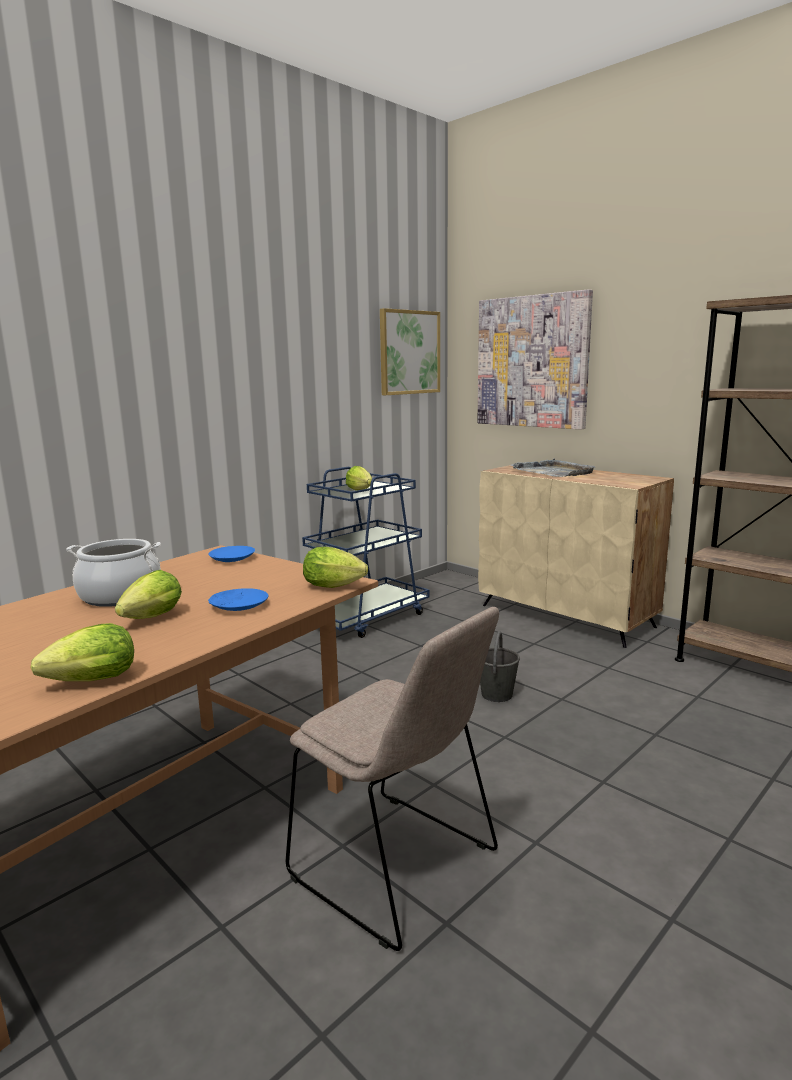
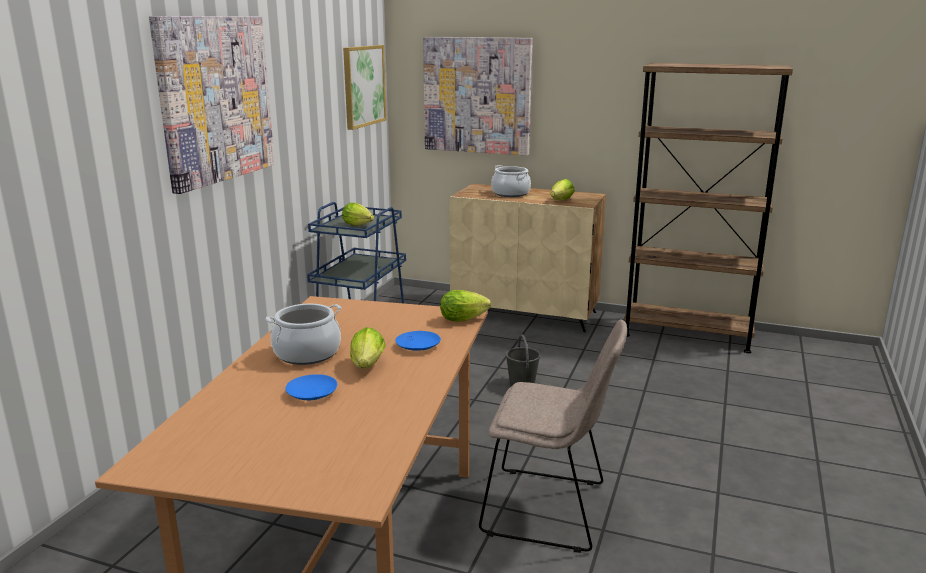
camera: 25 degrees left, 5 degrees up
(87, 682) = (404, 416): lettuce -> lettuce (560, 201)
(183, 339) = (215, 99): none -> picture
(232, 559) = (344, 307): blue plate -> blue plate (312, 393)
(553, 472) = (510, 193): grey tray -> cooking pot

